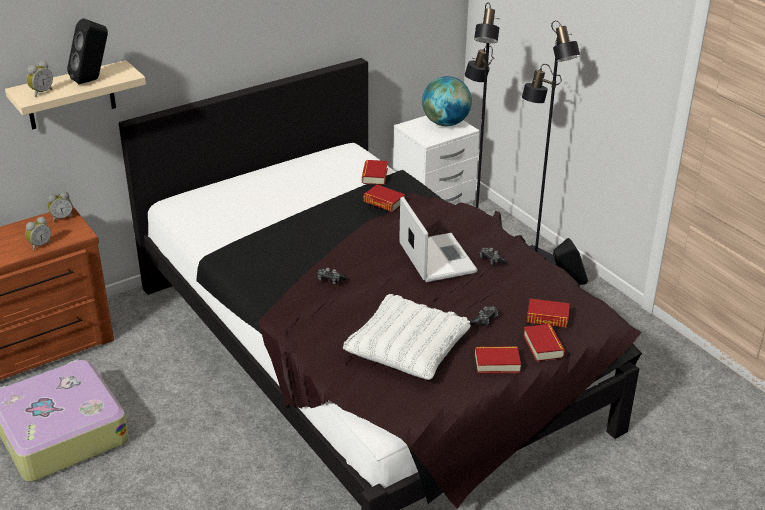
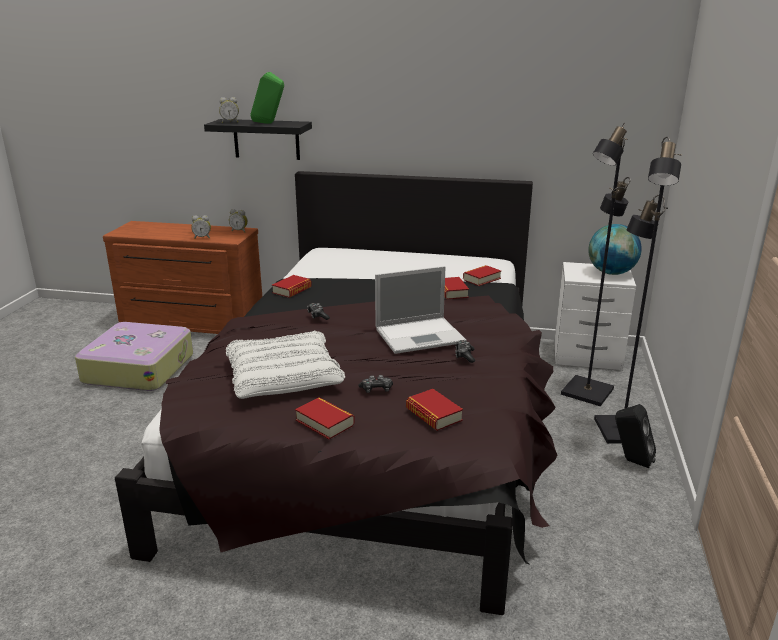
camera: 45 degrees right, 10 degrees down
(70, 96) = (266, 139): beige shelf -> black shelf
(93, 80) = (269, 123): black speaker -> green speaker
(436, 257) = (421, 335): laptop -> laptop turned 45 degrees clockwise
(543, 346) = (388, 432): book -> book (292, 290)

